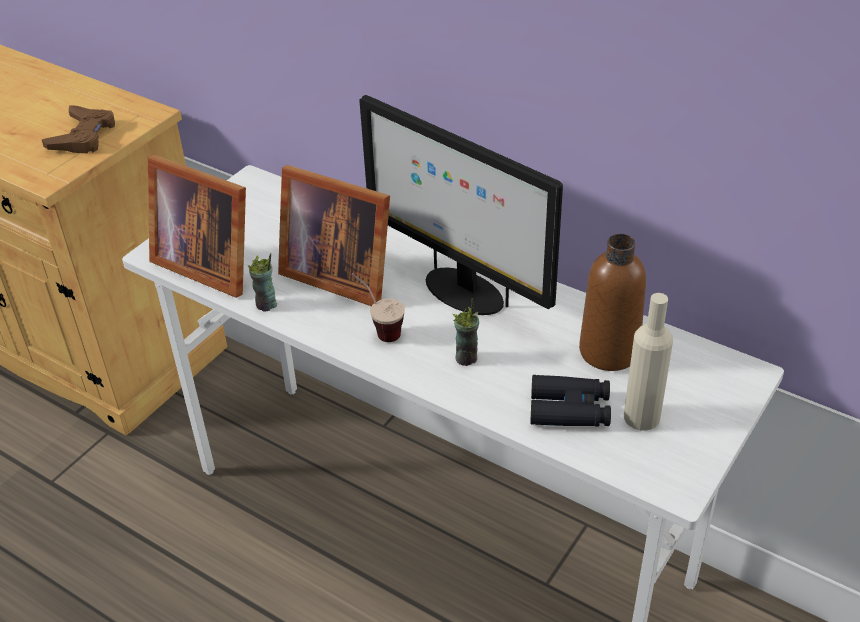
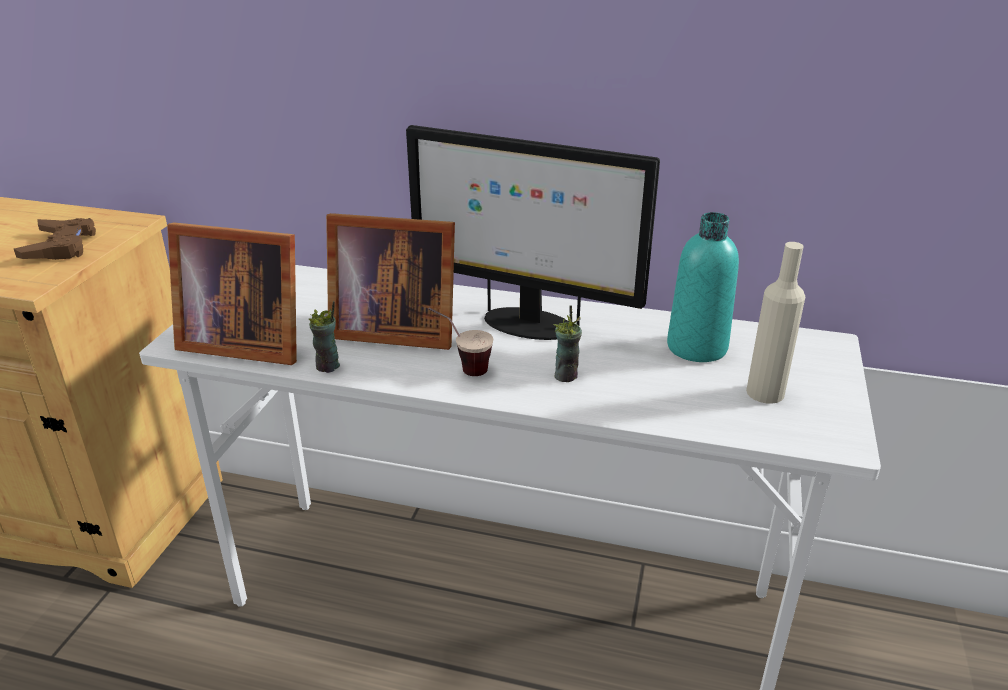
camera: 20 degrees left, 10 degrees down
(570, 409) = (695, 399): black binoculars -> none
(609, 351) = (697, 347): brown bottle -> turquoise bottle

